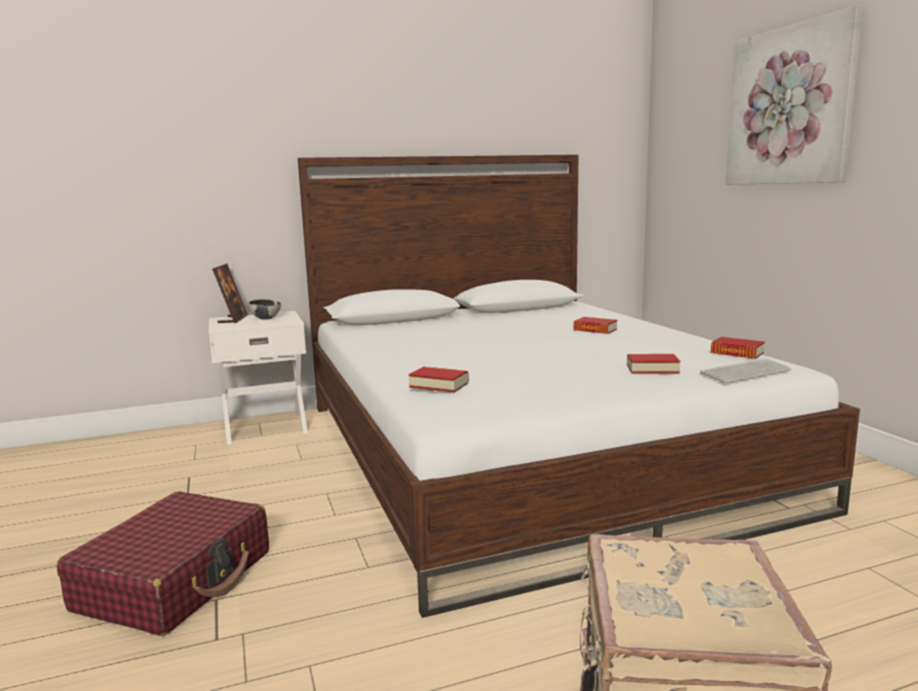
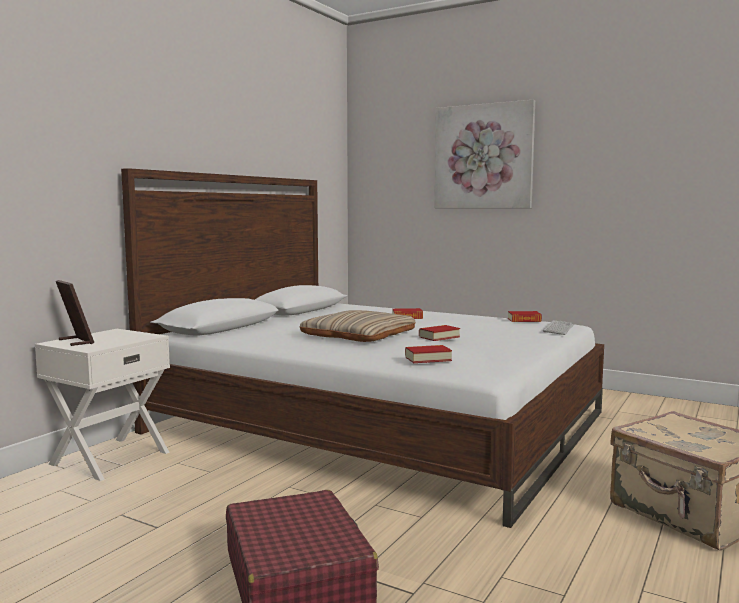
camera: 40 degrees left, 5 degrees down
(266, 318) = (112, 337): bowl -> none
(478, 344) = (358, 334): none -> beige pillow
(652, 369) = (509, 333): book -> book (439, 337)

